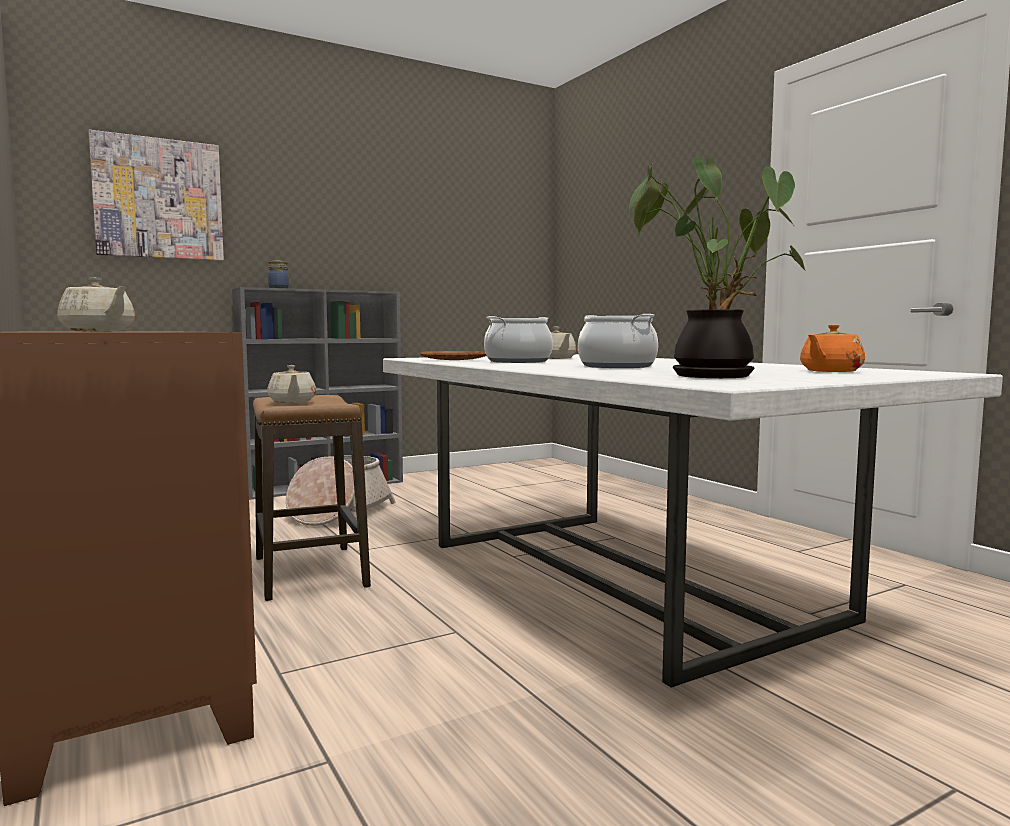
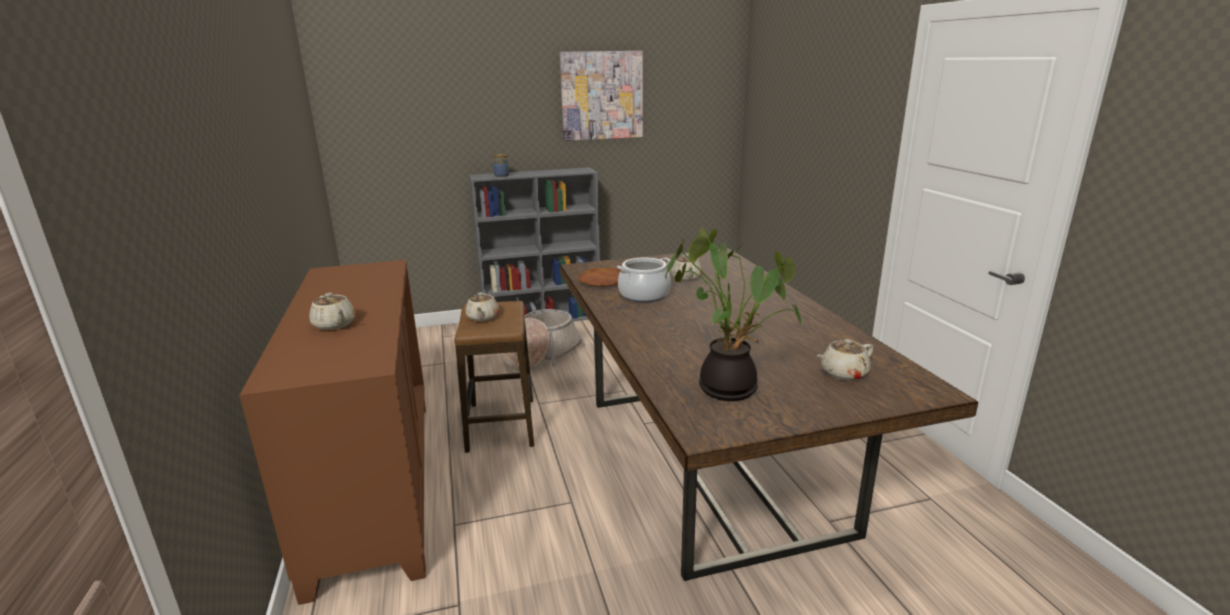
camera: 15 degrees right, 15 degrees up
(158, 199) = (411, 110): picture -> picture (602, 95)
(617, 366) = (697, 330): cooking pot -> none
(617, 577) = (707, 458): white dining table -> brown dining table
(830, 371) = (843, 373): orange teapot -> beige teapot

